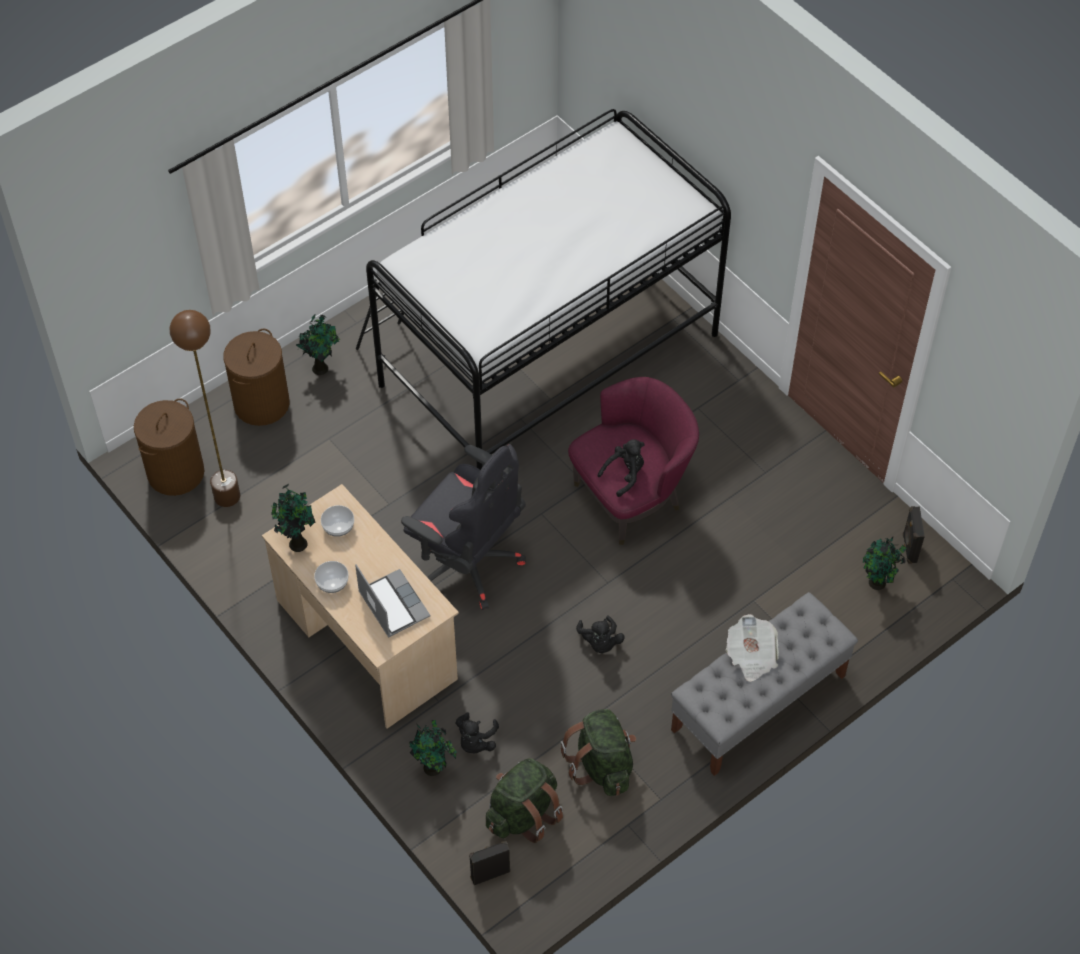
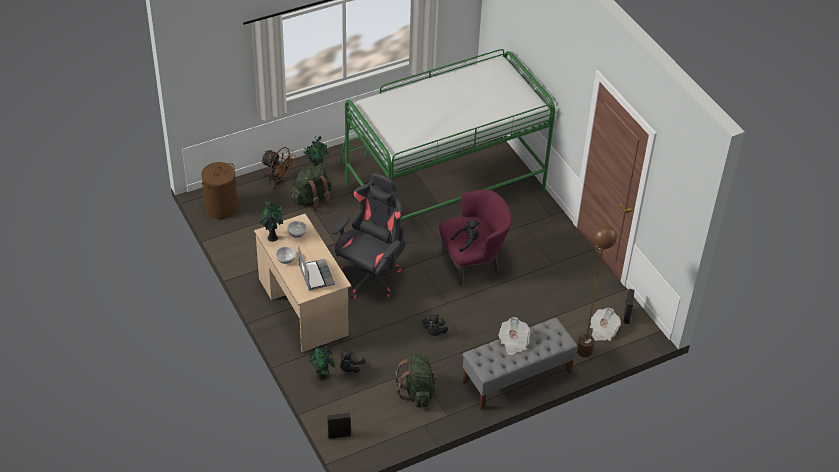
camera: 10 degrees right, 10 degrees down
(227, 496) = (246, 223): brown floor lamp -> brown floor lamp (584, 351)
(261, 403) = (278, 182): brown laundry basket -> brown fan
(466, 562) = (369, 279): black office chair -> black office chair turned 105 degrees counterclockwise
(523, 814) = (366, 408): green backpack -> green backpack (312, 200)
(544, 359) = (442, 187): black bed -> green bed
(877, 584) = (602, 330): potted plant -> newspaper

